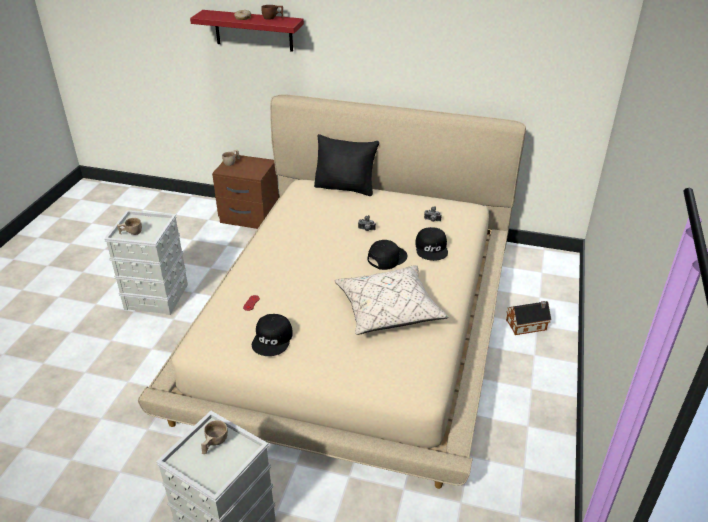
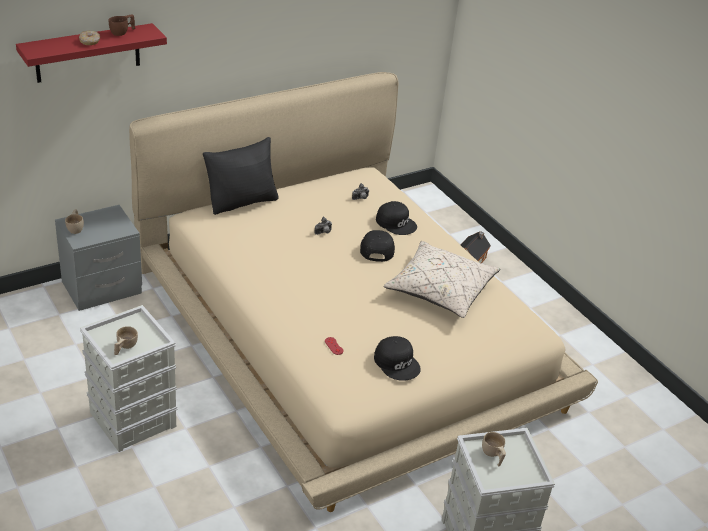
camera: 50 degrees left, 0 degrees up
(249, 217) = (102, 289): brown nightstand -> grey nightstand

